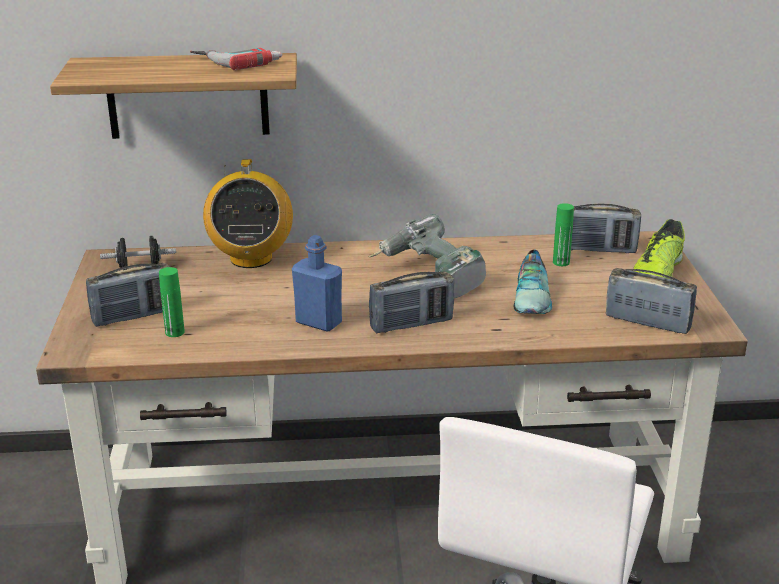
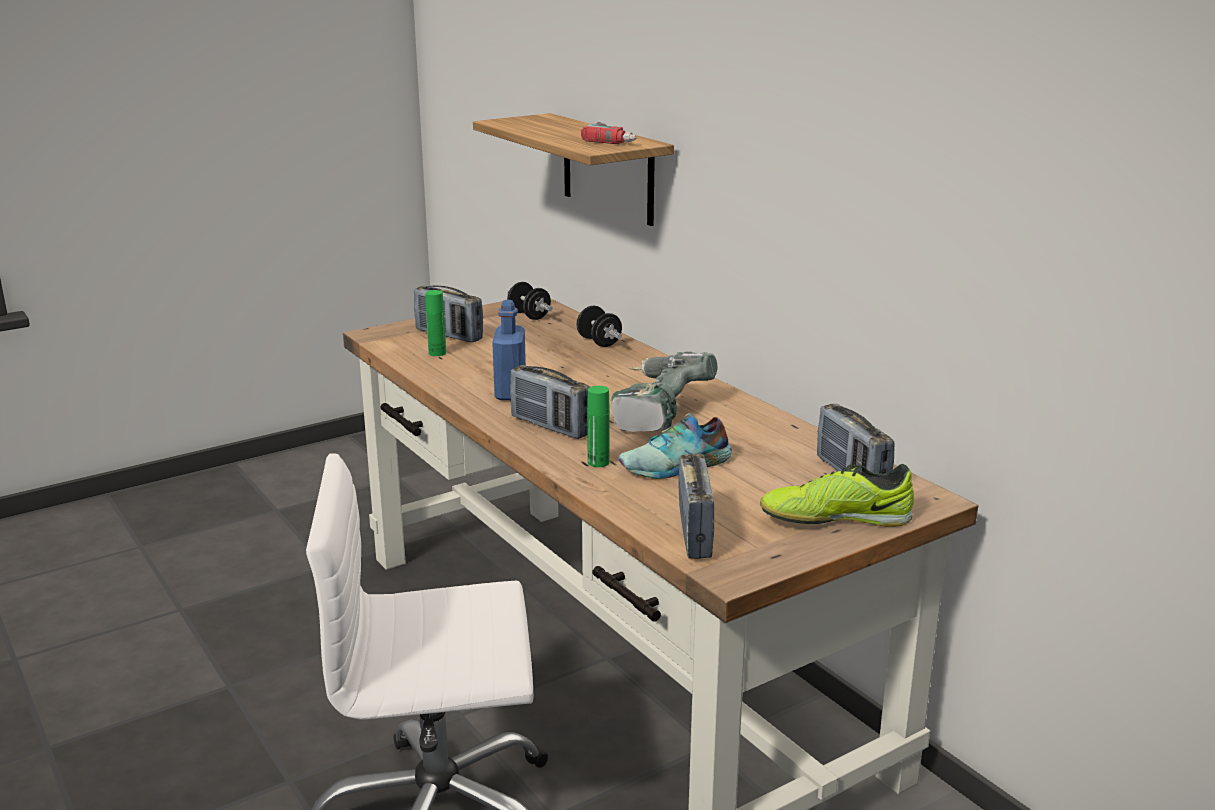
camera: 60 degrees right, 5 degrees down
(251, 258) = (599, 342): radio -> black dumbbell
(561, 262) = (784, 462): green bottle -> green bottle (598, 462)

